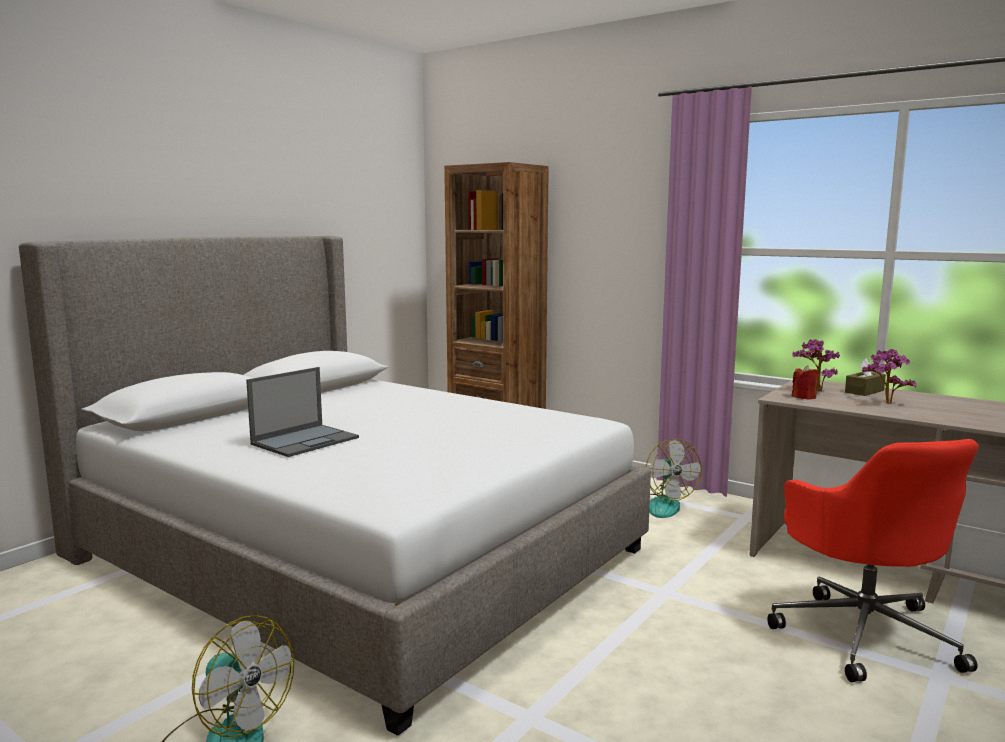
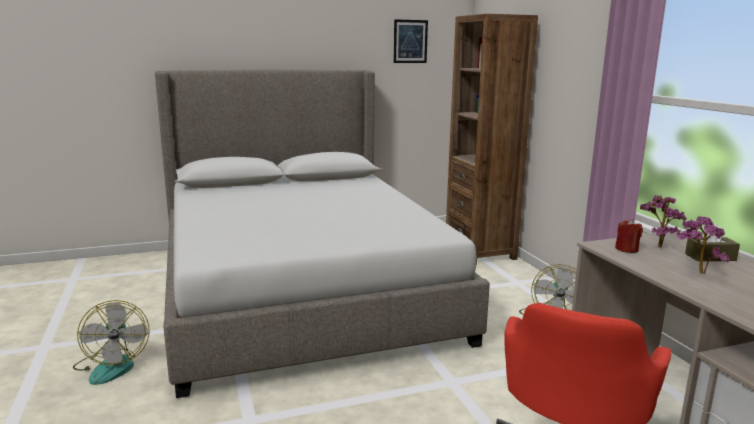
camera: 35 degrees right, 5 degrees up
(306, 440) = (246, 209): laptop -> none
(363, 197) = (410, 41): none -> picture

